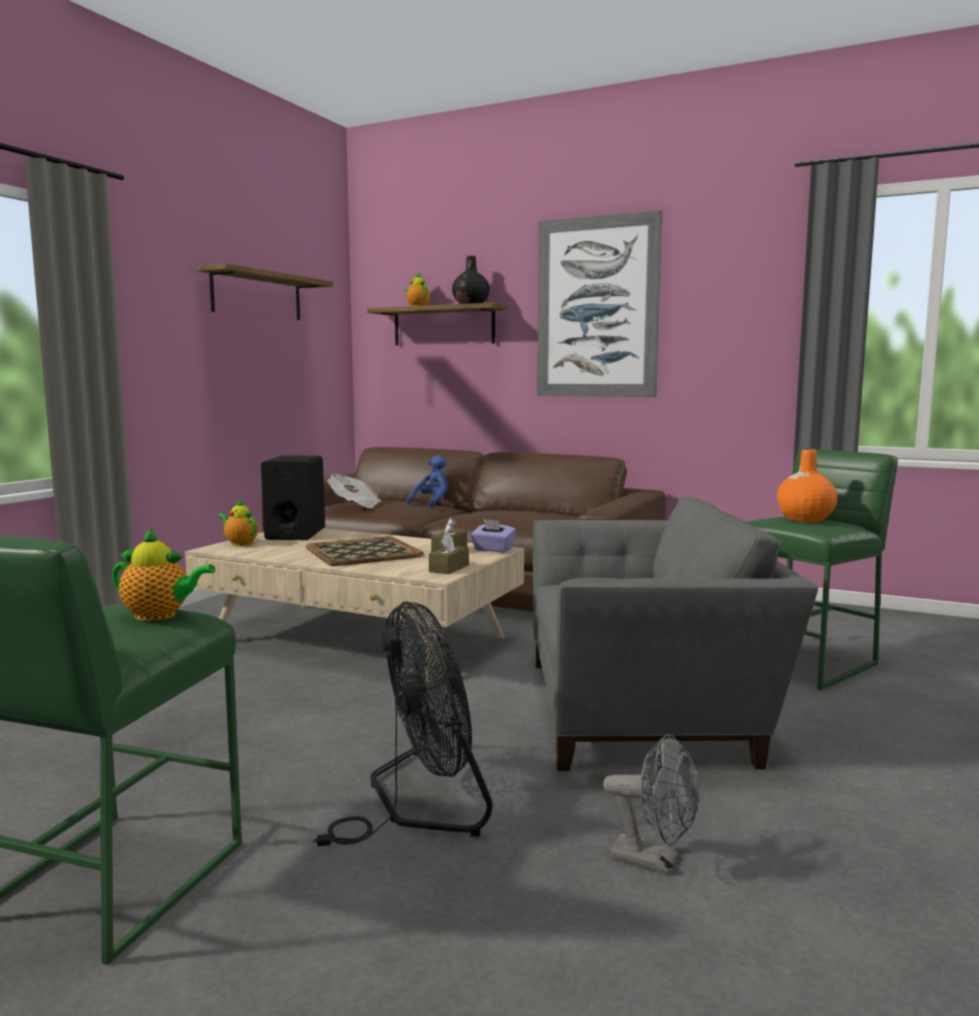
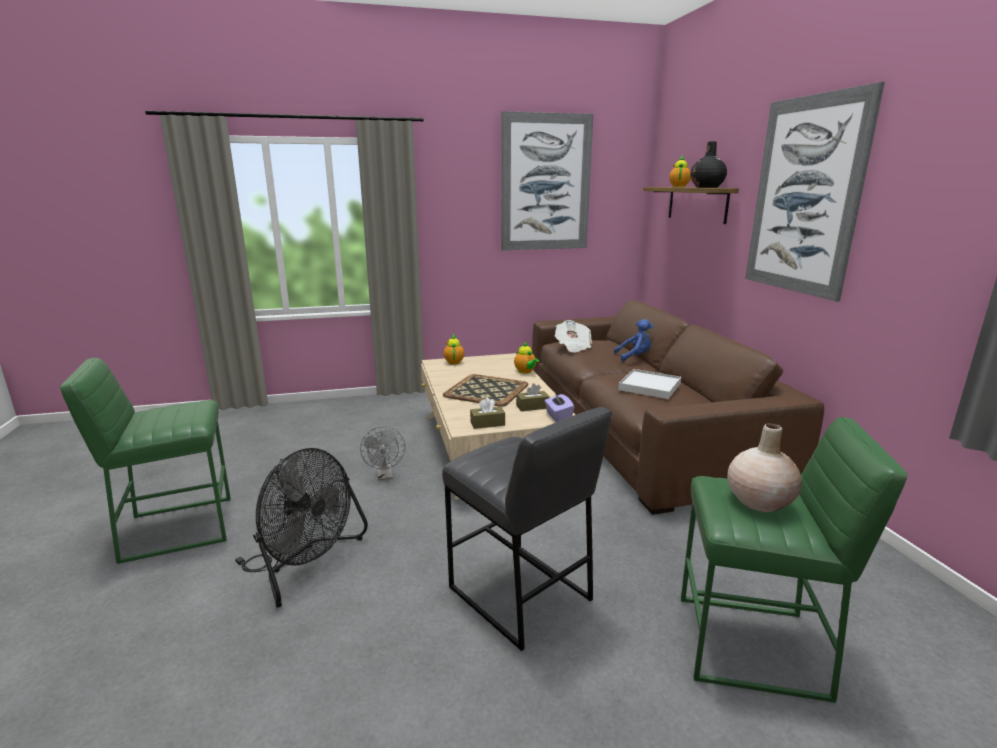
camera: 50 degrees right, 10 degrees up
(160, 615) = (187, 416): teapot -> teapot (525, 372)
(257, 295) = (546, 183): shelf -> picture
(295, 534) = (497, 362): black speaker -> none
(515, 513) = (649, 386): none -> white tray
(645, 709) = (521, 595): grey armchair -> grey stool
(655, 861) = (291, 693): grey fan -> grey fan (385, 476)
(804, 519) = (759, 501): orange vase -> beige vase

